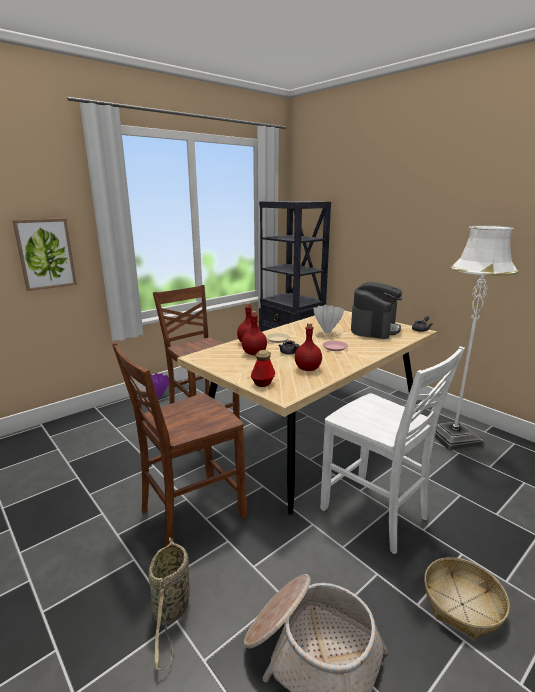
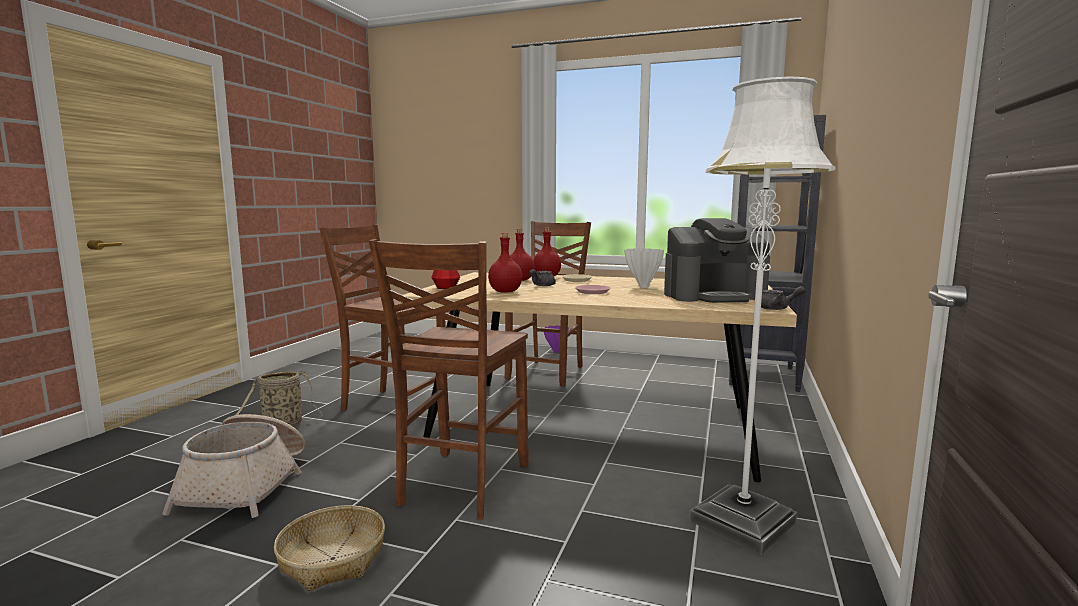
camera: 60 degrees right, 10 degrees down
(45, 254) = (486, 184): picture -> none
(376, 514) = (461, 484): white chair -> brown chair

